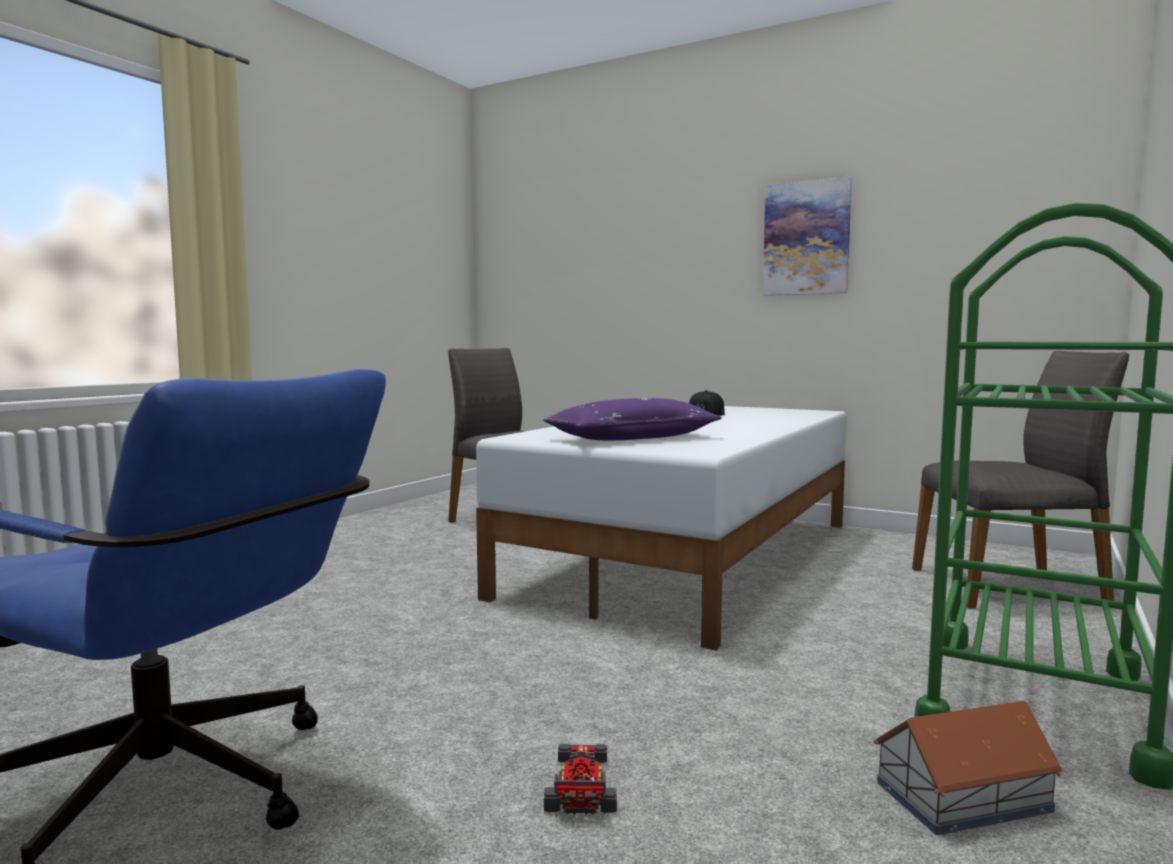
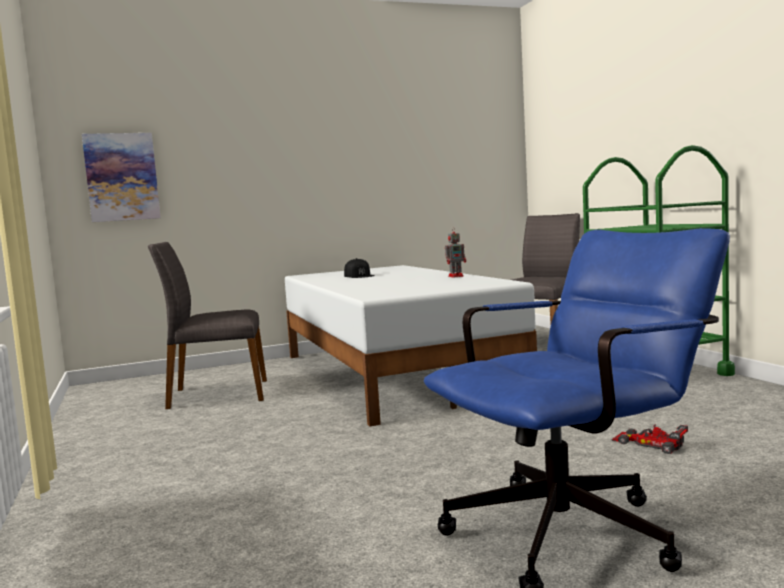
camera: 50 degrees left, 0 degrees up
(633, 438) = (431, 286): purple pillow -> none
(746, 433) = (456, 276): none -> toy robot
(806, 238) = (364, 150): picture -> picture (122, 177)
(965, 797) = (716, 396): toy house -> none

